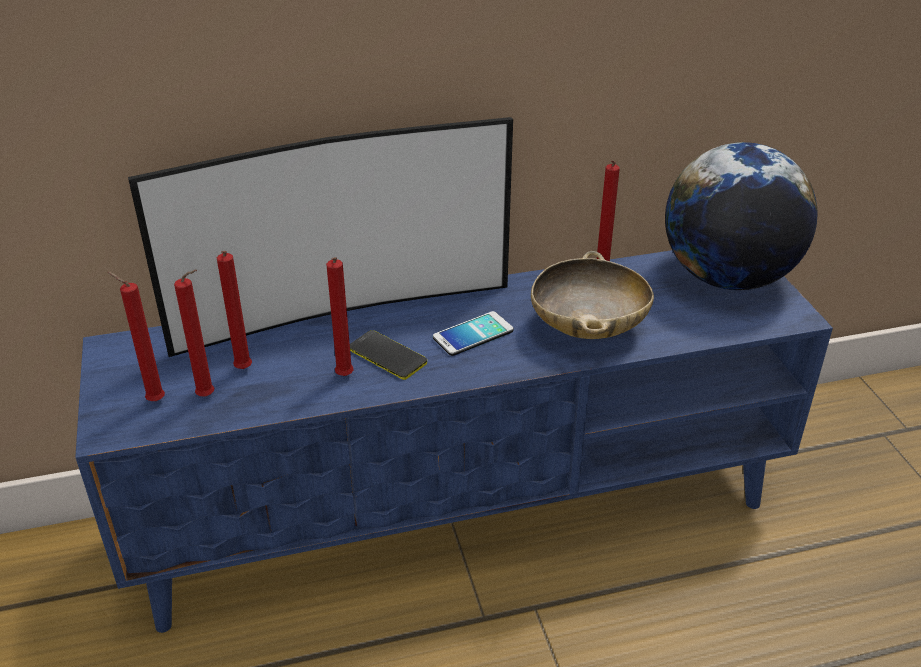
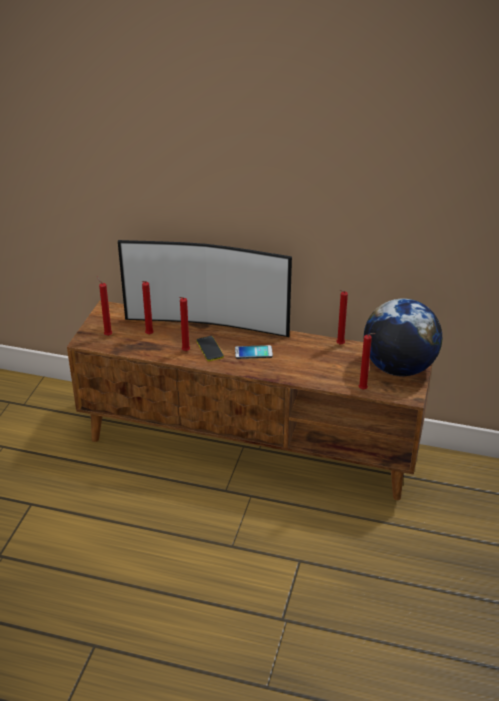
camera: 30 degrees right, 0 degrees up
(209, 397) = (128, 341): red candle -> red candle (364, 390)
(462, 513) = (251, 445): blue tv stand -> brown tv stand
(588, 328) = (307, 367): beige bowl -> none

